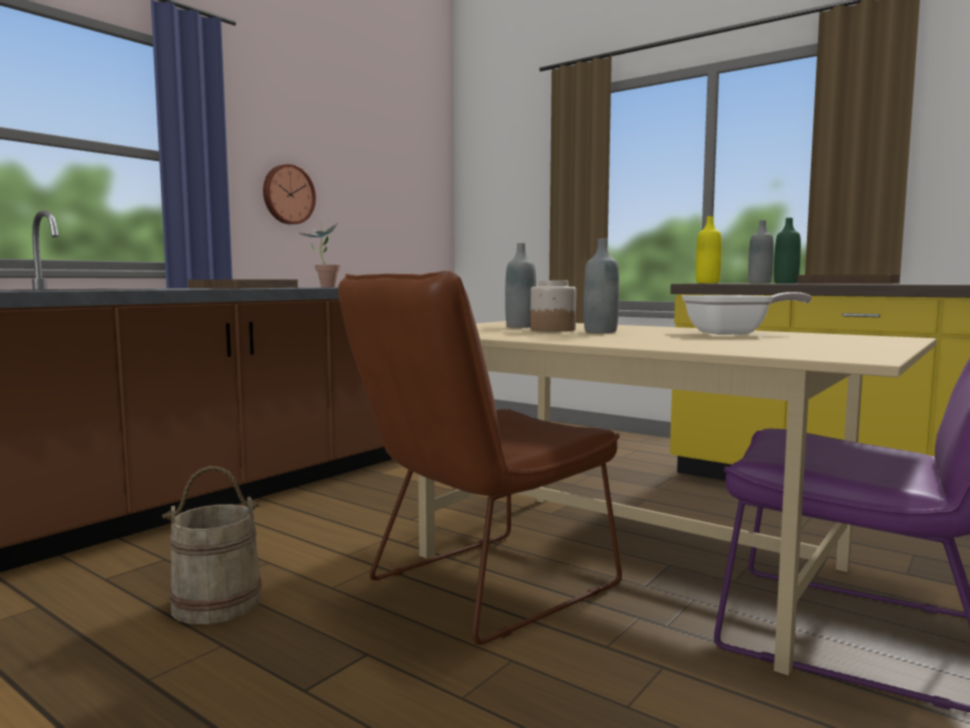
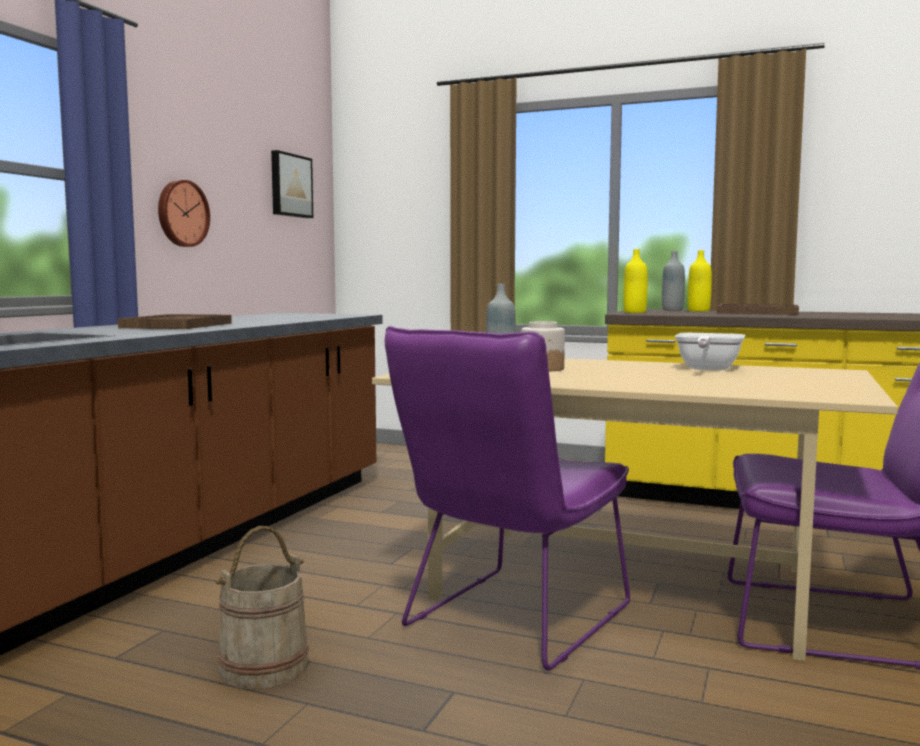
camera: 15 degrees left, 0 degrees up
(323, 287) = (251, 321): potted plant -> none
(405, 172) = (290, 185): none -> picture
(480, 588) = (510, 621): brown chair -> purple chair
(600, 331) = (591, 370): grey bottle -> none
(734, 333) = (707, 369): frying pan -> frying pan turned 135 degrees clockwise
(785, 283) = (698, 311): green bottle -> yellow bottle

